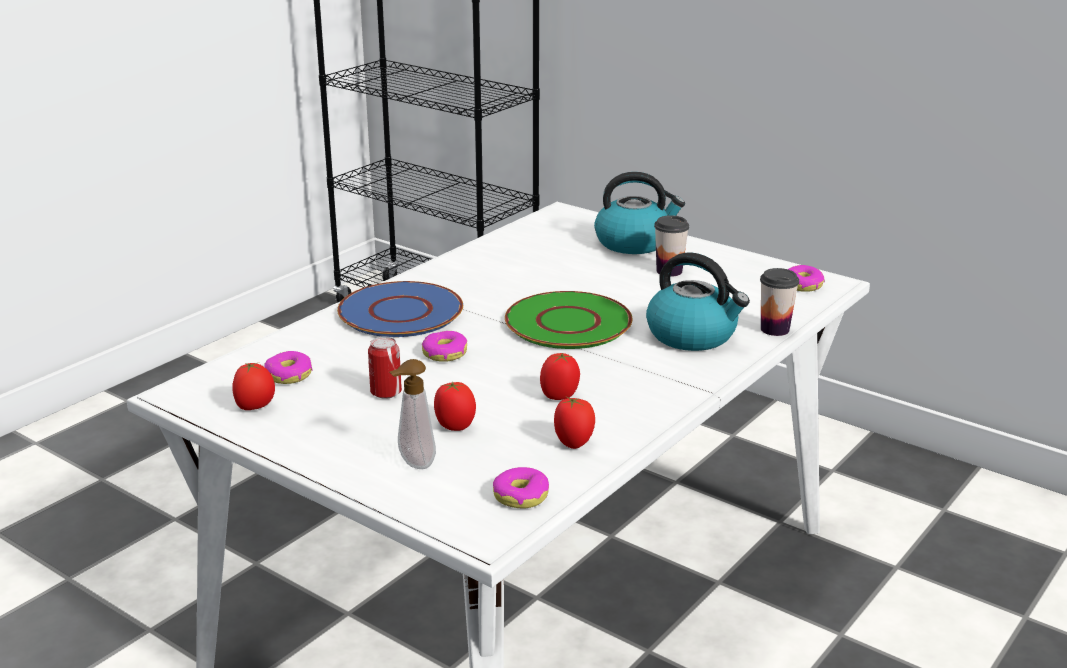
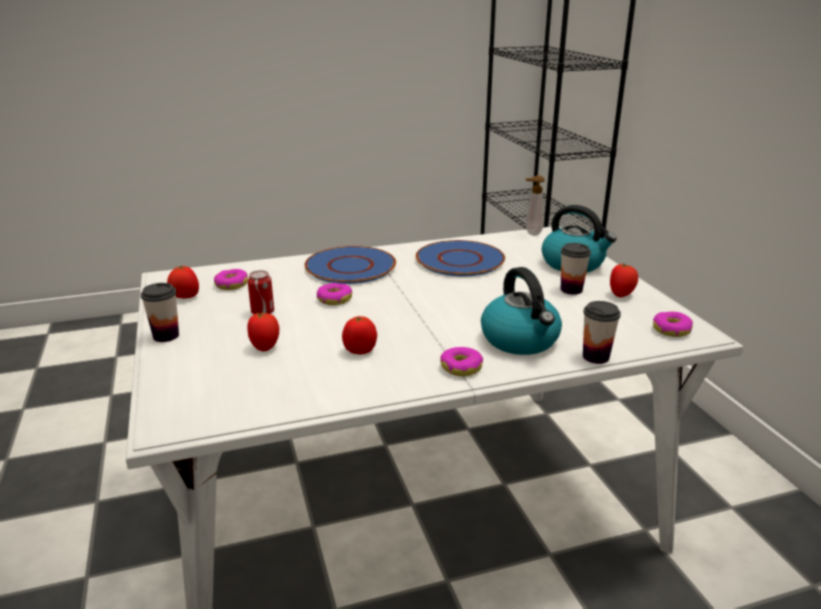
camera: 35 degrees right, 0 degrees up
(315, 454) = (166, 336): none -> cup
(414, 464) = (203, 362): soap dispenser -> soap dispenser (531, 233)
(513, 269) = (460, 260): none -> blue plate
(521, 496) = (226, 410): donut -> donut (461, 367)
(567, 323) = (442, 303): green plate -> none
(574, 443) = (317, 387): tomato -> tomato (621, 295)

